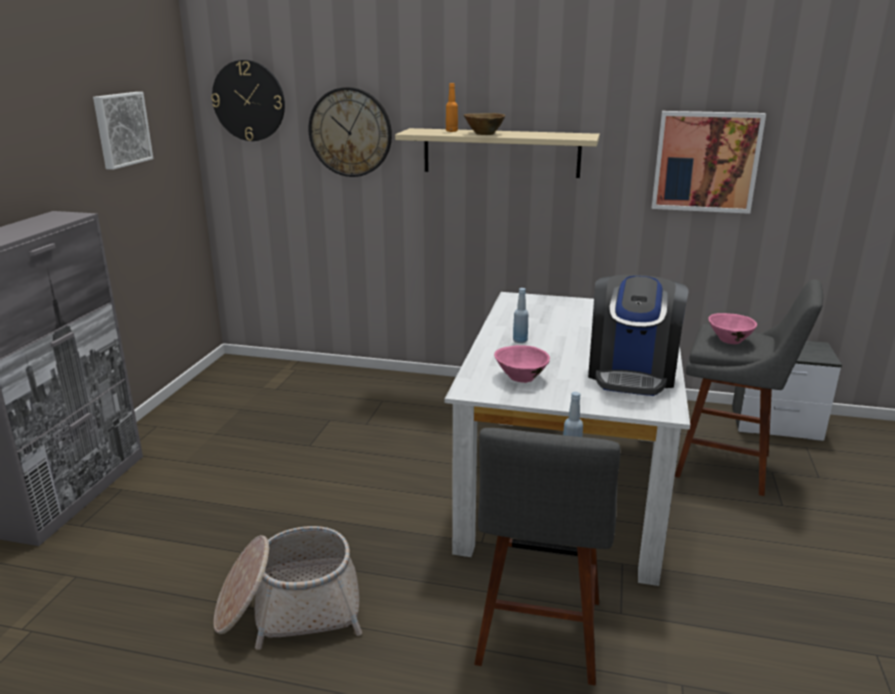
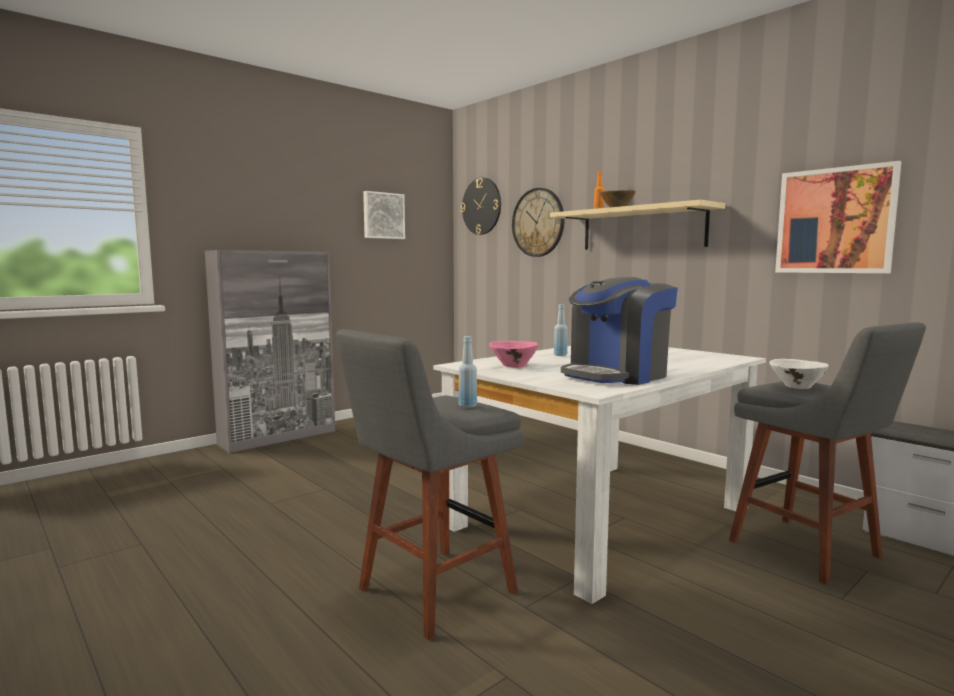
camera: 35 degrees right, 15 degrees down
(289, 608) = (297, 517): basket -> none
(729, 340) = (797, 386): pink bowl -> white bowl

